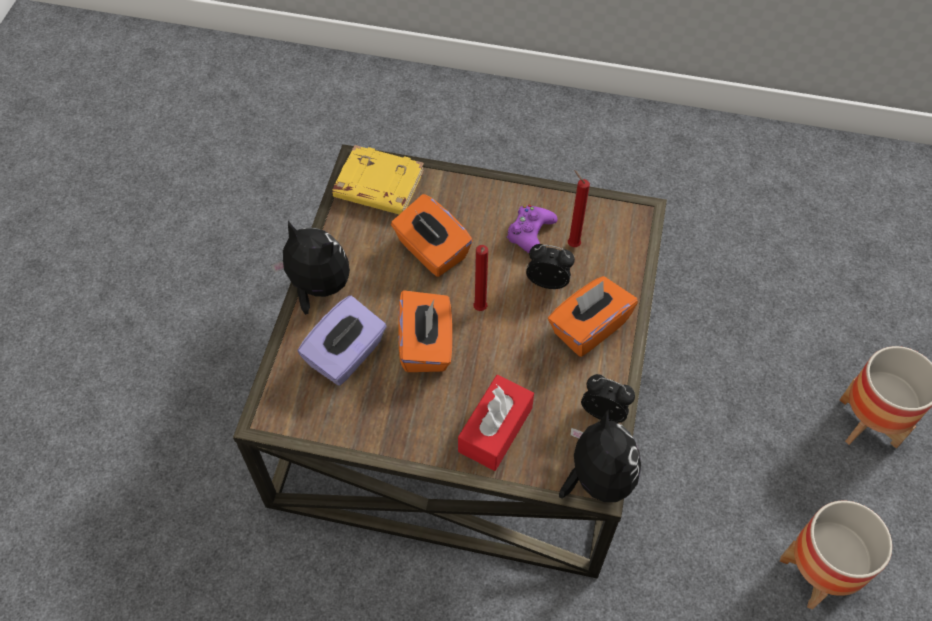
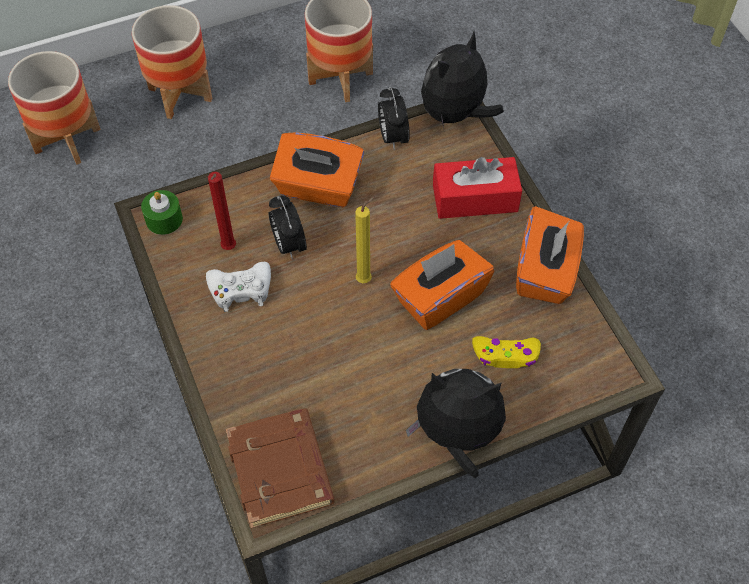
camera: 125 degrees left, 0 degrees up
(317, 288) = (457, 436): plush toy -> plush toy turned 105 degrees clockwise
(346, 355) = (506, 355): purple tissue box -> yellow game controller
(377, 186) = (282, 471): yellow book -> brown book
(431, 251) = (329, 362): orange tissue box -> orange tissue box (545, 272)
(480, 310) = (366, 279): red candle -> yellow candle
(530, 233) = (241, 290): purple game controller -> white game controller
(628, 219) = (164, 219): none -> green candle
(855, 314) = (67, 140): none -> planter

